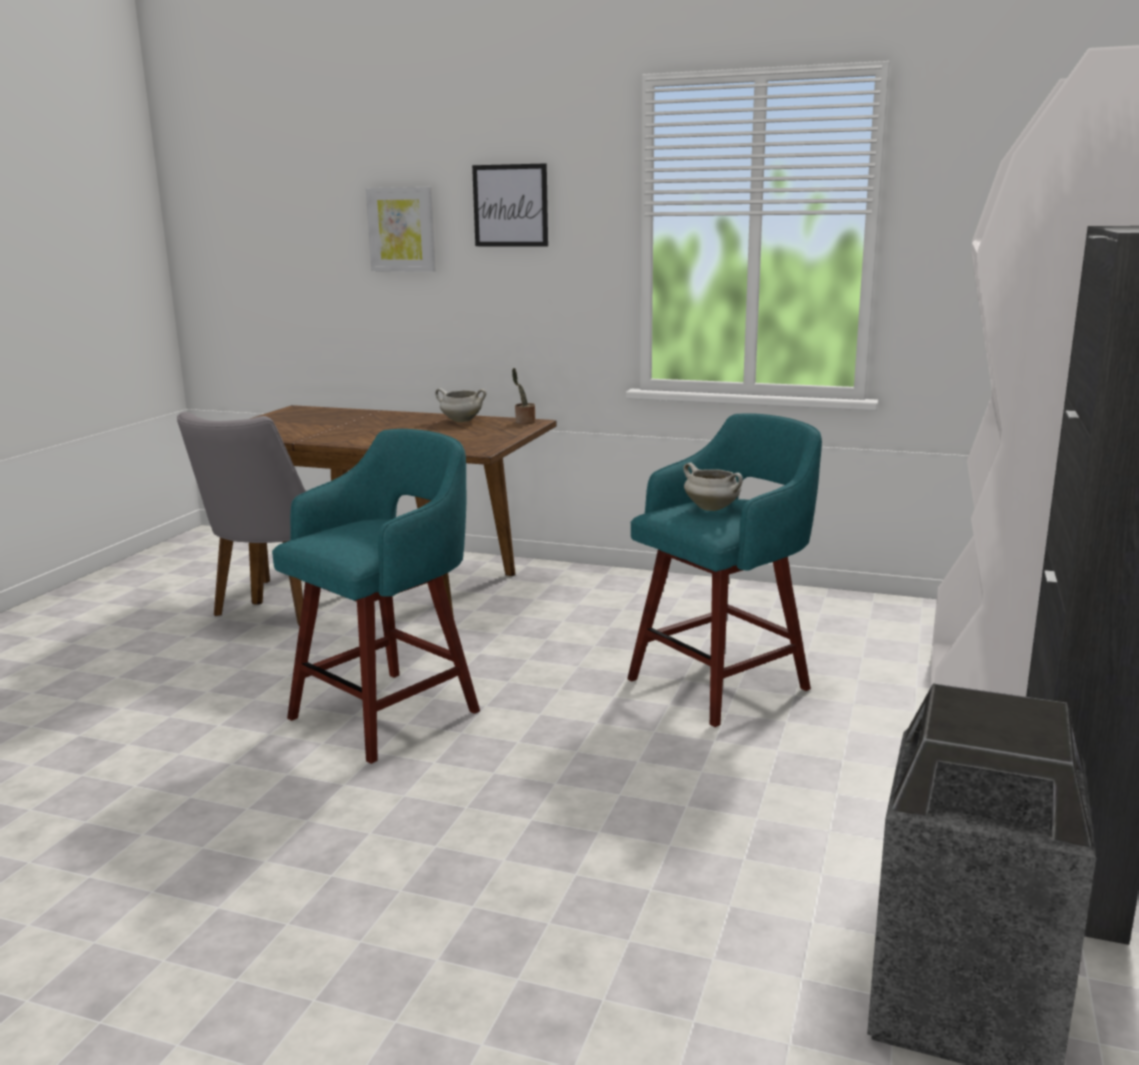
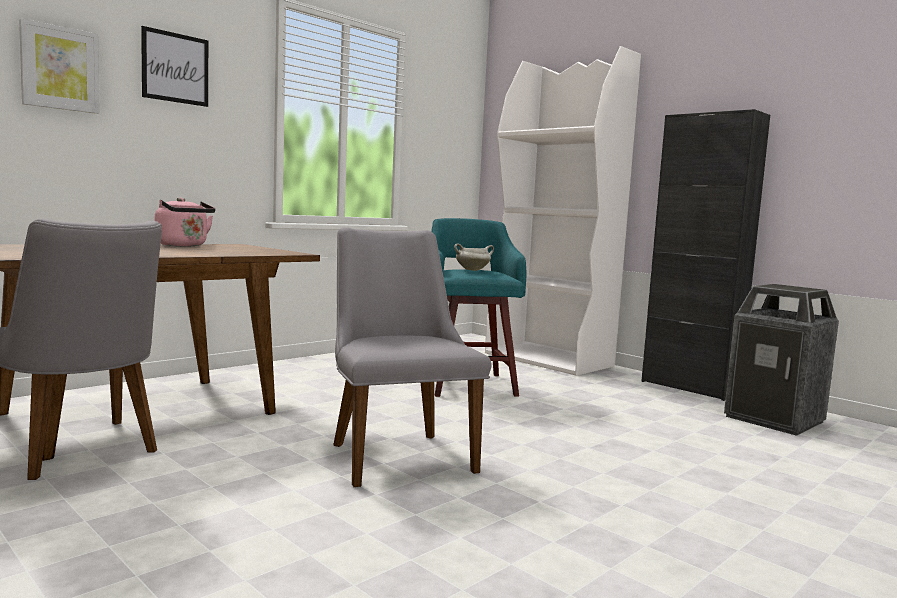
camera: 65 degrees left, 10 degrees down
(389, 712) = (396, 453): turquoise stool -> grey chair
(461, 421) = (184, 245): white cooking pot -> pink kettle
(524, 422) = (231, 245): potted plant -> none

